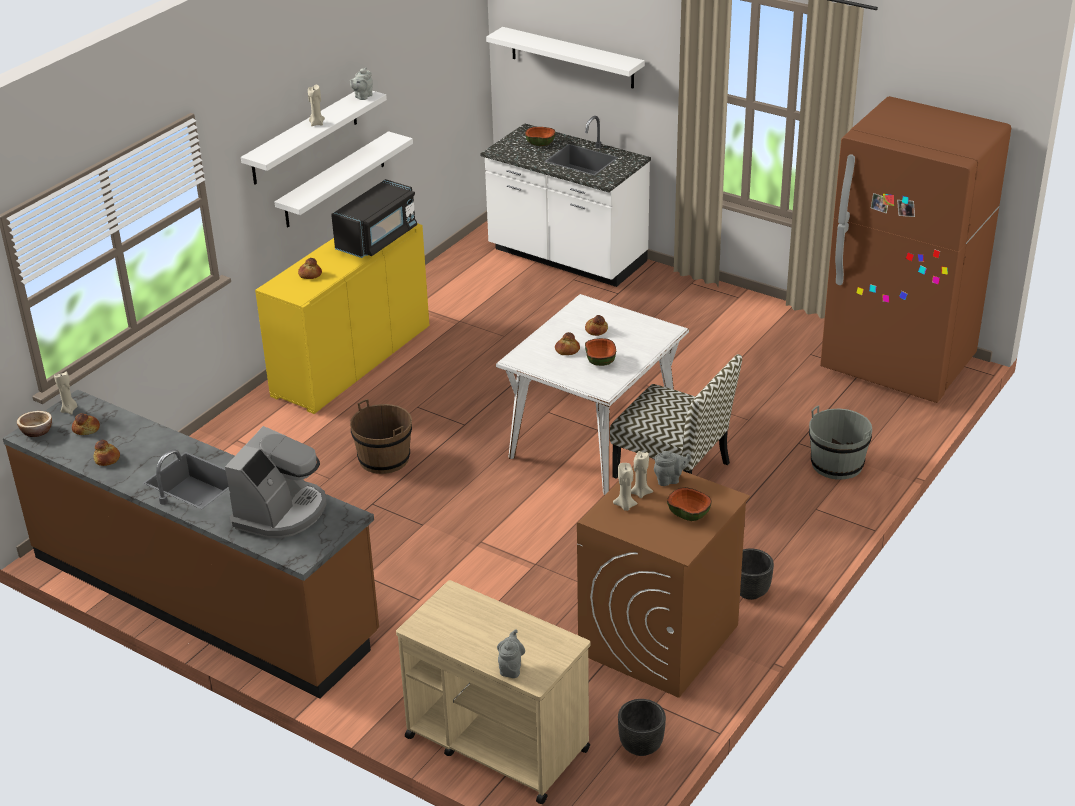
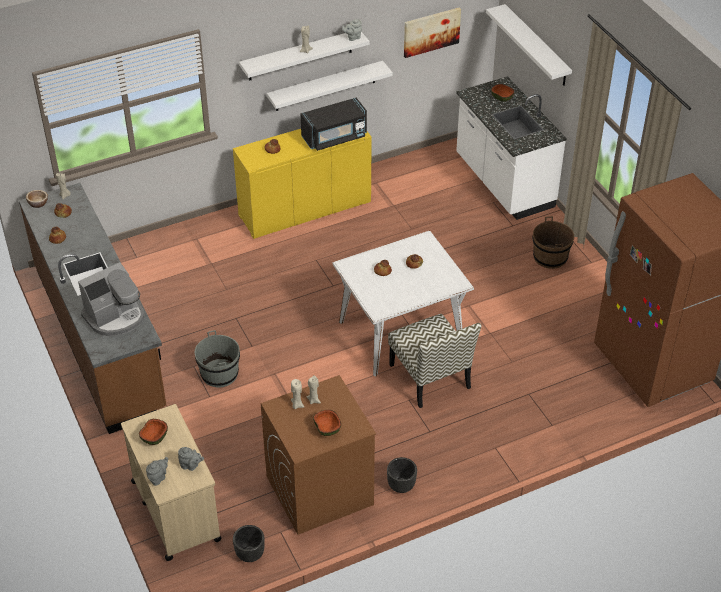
camera: 30 degrees right, 10 degrees up
(384, 459) = (267, 289): brown bucket -> brown bucket (550, 257)
(431, 81) = (431, 31): none -> picture
(600, 361) = (395, 288): bowl -> bowl (154, 437)
(670, 480) = (339, 399): grey teapot -> grey teapot (191, 466)
(837, 464) = (539, 421): grey bucket -> grey bucket (219, 374)

